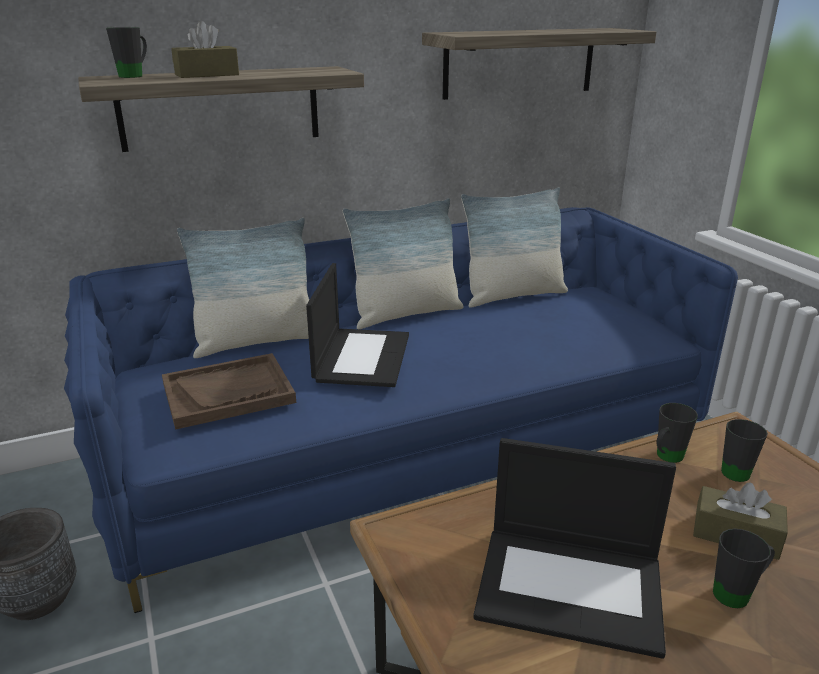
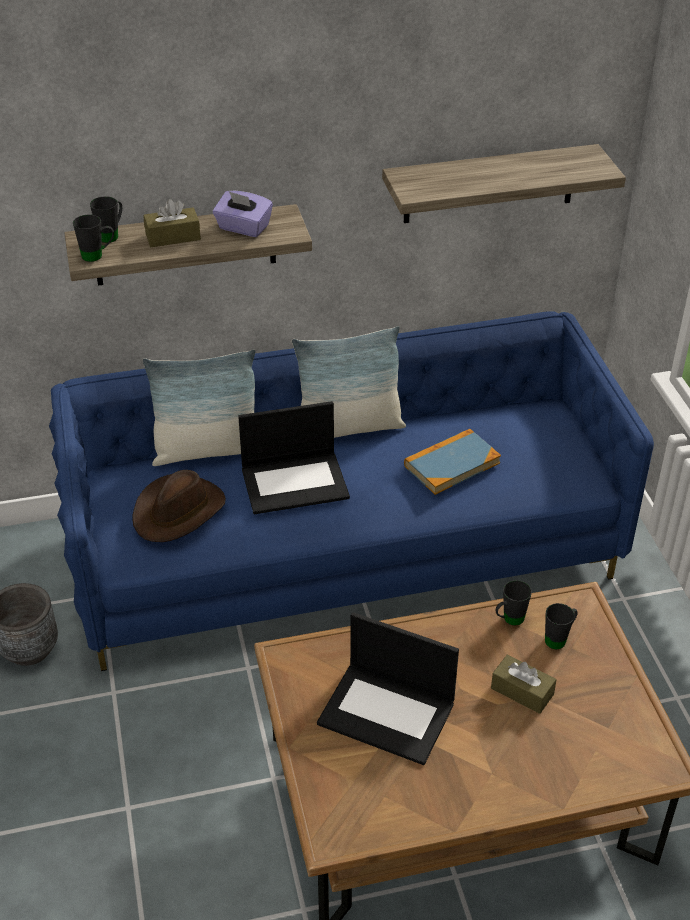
camera: 10 degrees right, 15 degrees up
(228, 393) = (179, 511): brown tray -> brown hat
(286, 71) = (243, 228): none -> purple tissue box
(361, 357) = (295, 482): laptop -> laptop turned 60 degrees clockwise
(513, 295) = (462, 411): pillow -> none
(524, 330) = (452, 464): none -> book
(738, 593) = (496, 732): black mug -> black mug (97, 256)

